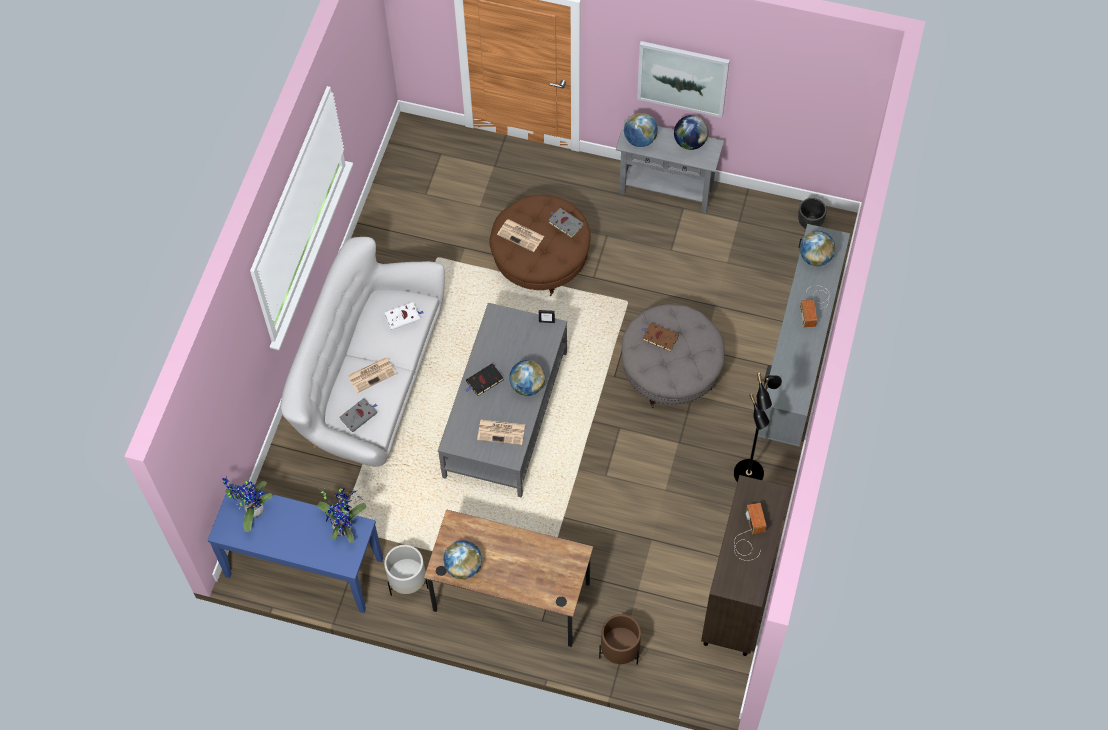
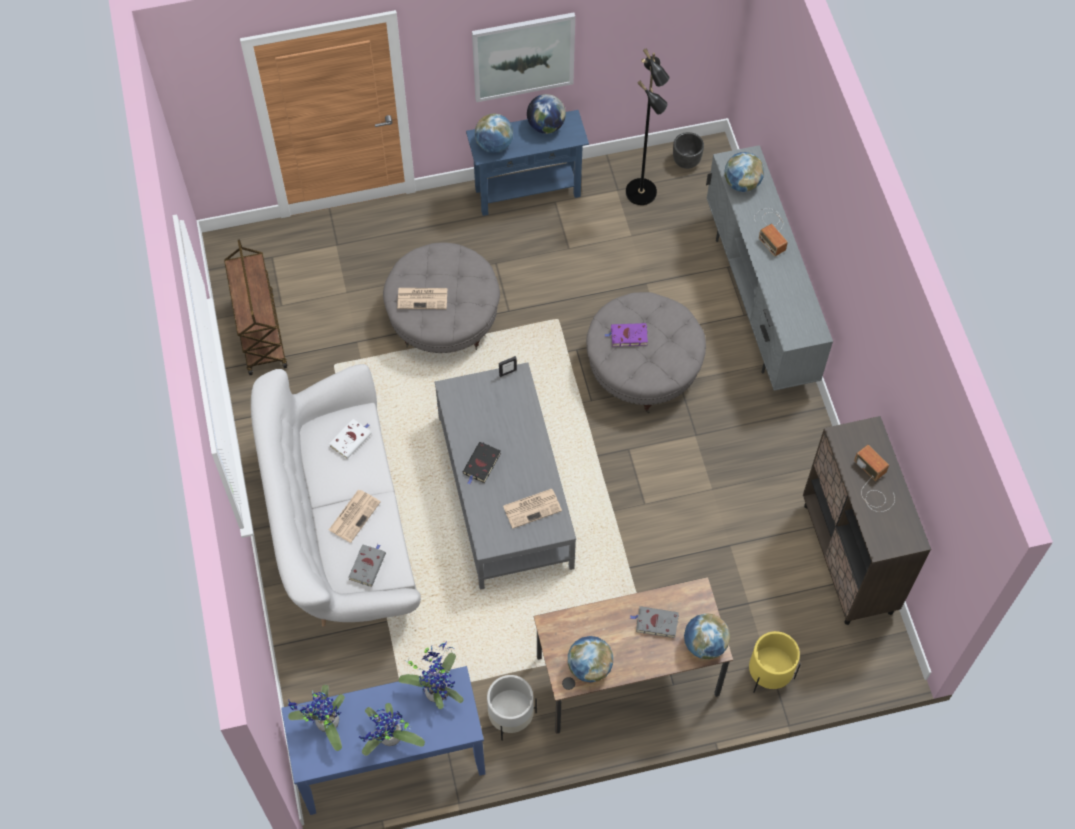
camera: 30 degrees left, 0 degrees up
(289, 544) = (389, 739): none -> potted plant
(398, 207) = (260, 332): none -> brown cart
(527, 386) = (529, 448): globe -> globe (704, 644)
(541, 259) = (444, 317): brown ottoman -> grey ottoman
(565, 223) = (460, 266): grey book -> grey book (655, 623)
(620, 651) = (769, 674): brown planter -> yellow planter
(659, 337) = (627, 336): brown book -> purple book
(666, 191) = (527, 192): grey console table -> blue console table
(749, 474) = (783, 433): black floor lamp -> black floor lamp (642, 192)

